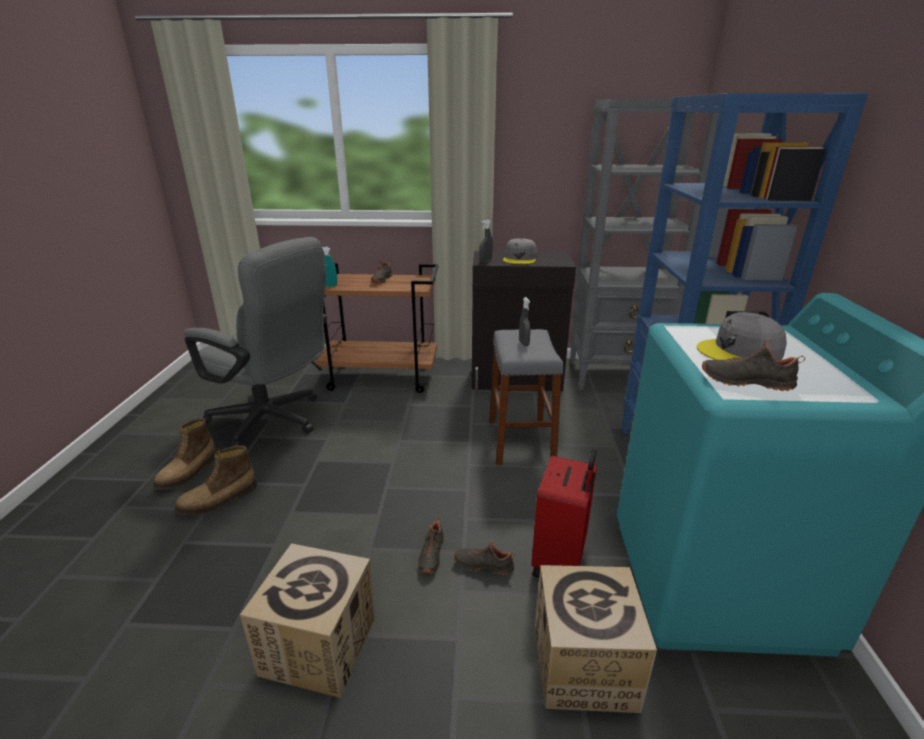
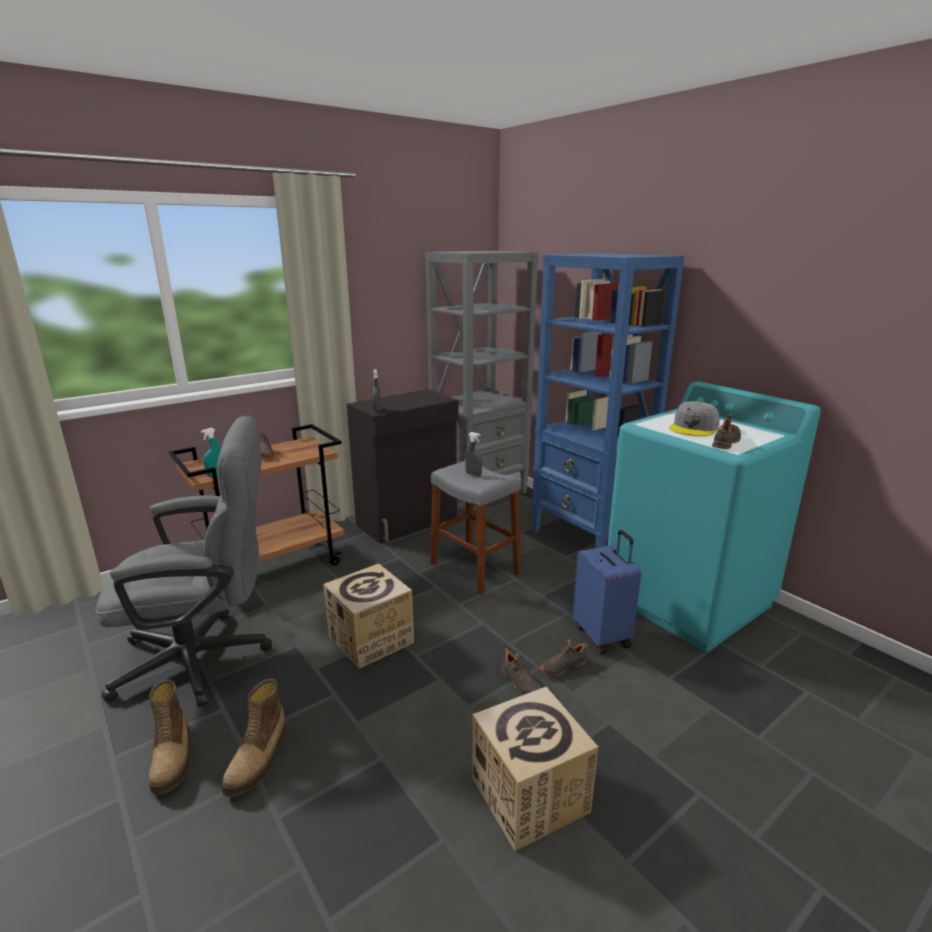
camera: 40 degrees left, 5 degrees down
(520, 259) = (402, 402): grey cap -> none
(560, 560) = (603, 635): red suitcase -> blue suitcase
(583, 665) = (687, 686): cardboard box -> cardboard box (371, 639)
(745, 381) = (727, 442): black shoe -> black shoe turned 150 degrees clockwise

